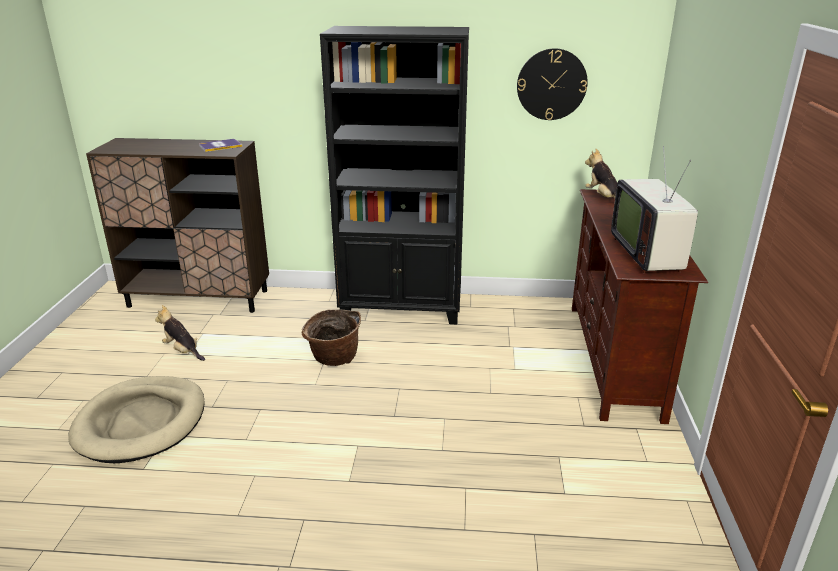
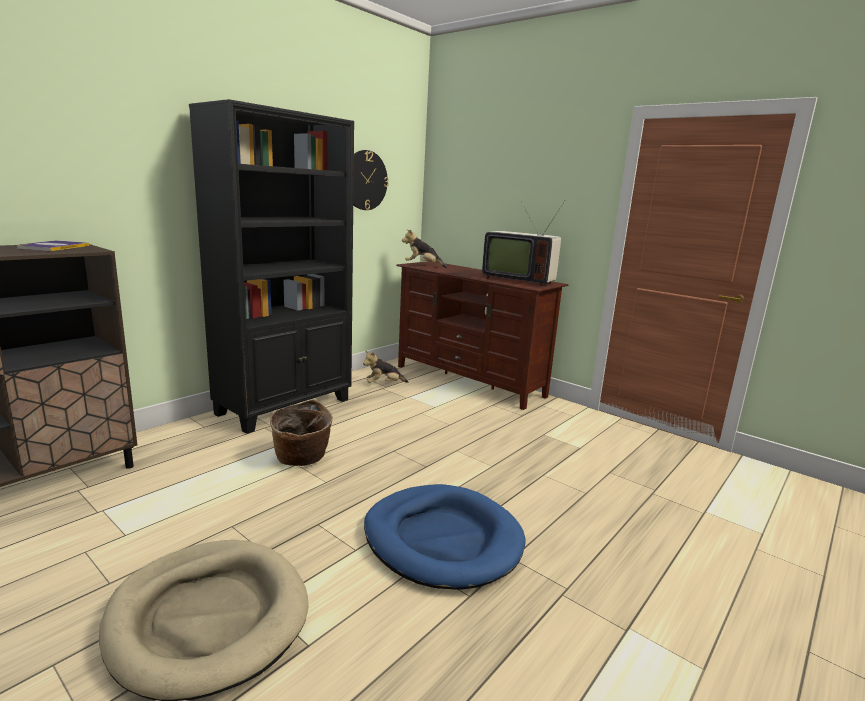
camera: 55 degrees left, 10 degrees down
(183, 351) = (111, 536): plush toy -> plush toy (384, 384)
(295, 472) = (442, 539): none -> blue dog bed

